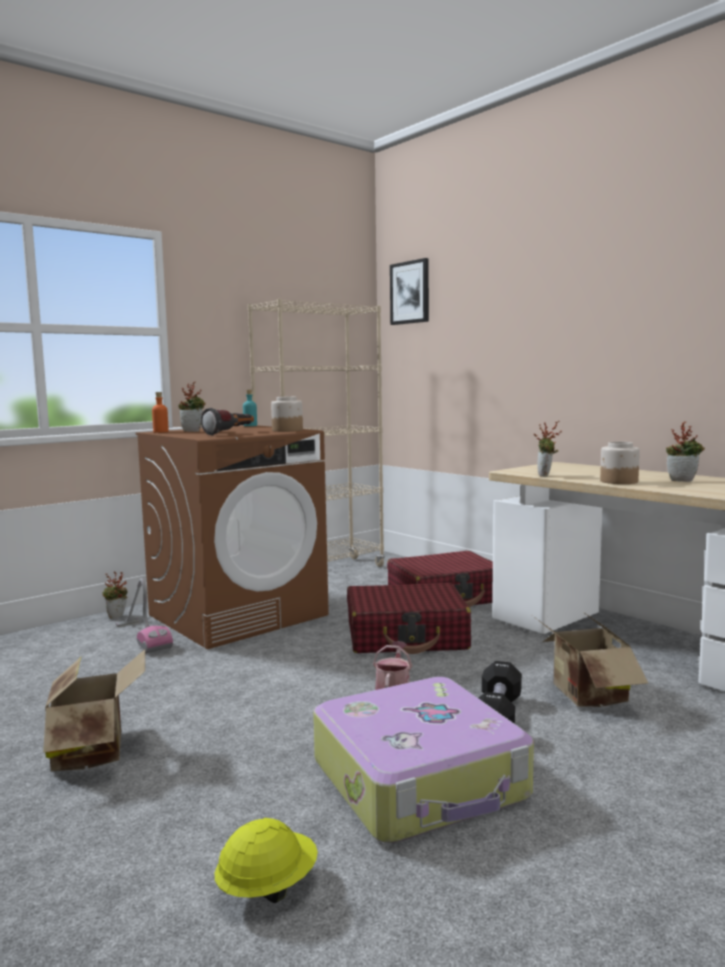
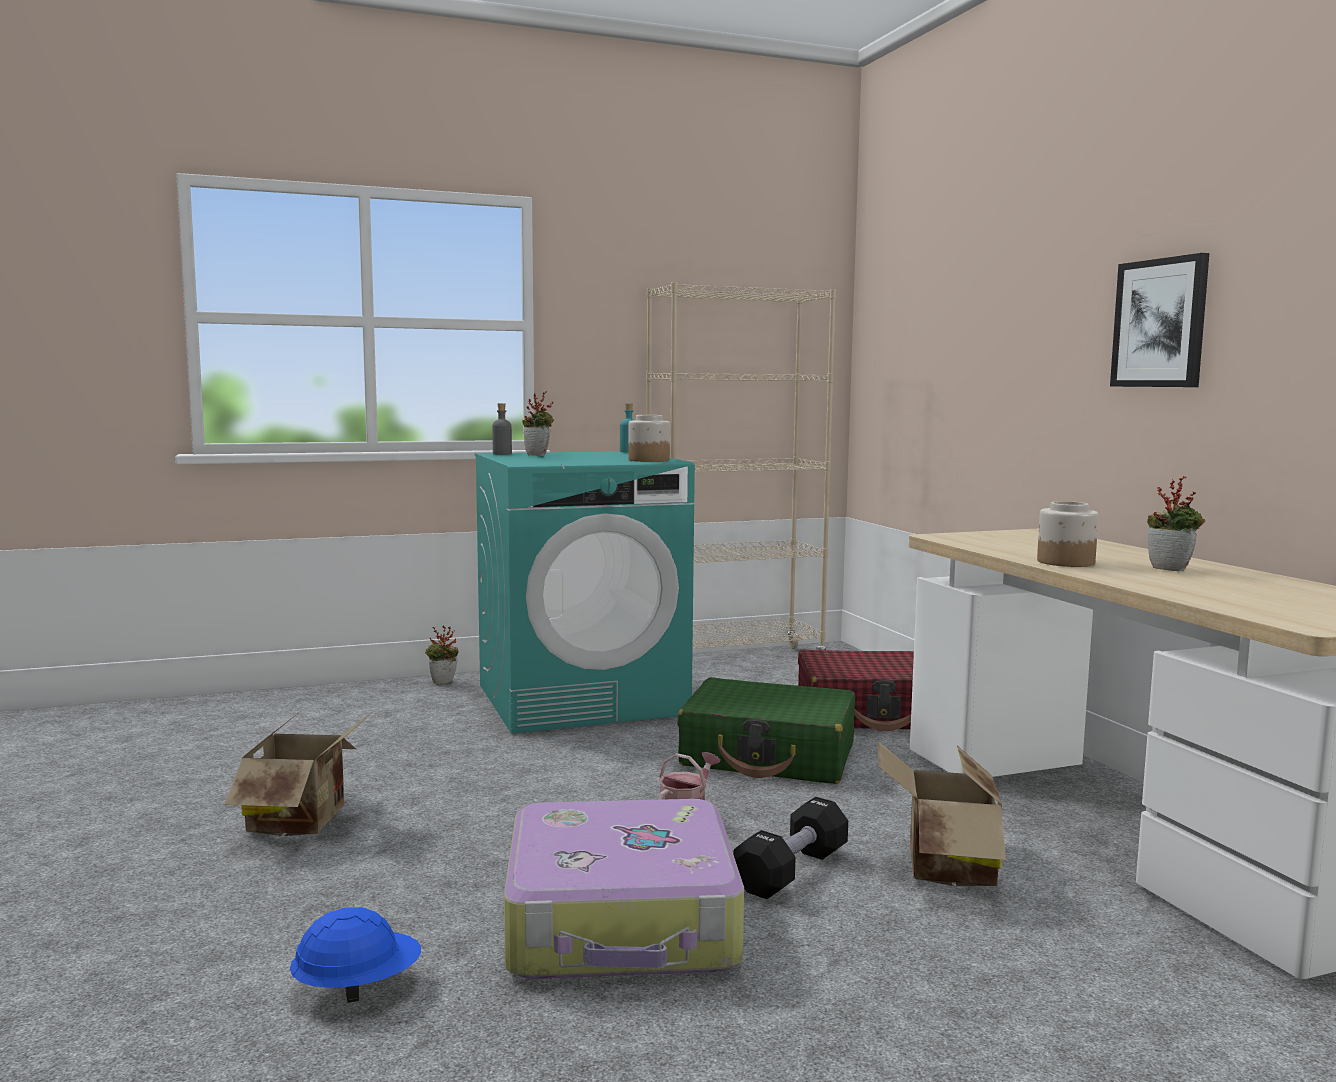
camera: 20 degrees right, 0 degrees up
(142, 636) = (452, 708): vacuum cleaner -> none
(161, 432) = (502, 454): orange bottle -> grey bottle
(230, 433) = (570, 460): flashlight -> none
(238, 615) = (582, 699): brown washing machine -> turquoise washing machine
(267, 887) = (357, 988): yellow hard hat -> blue hard hat
(407, 636) = (769, 755): red suitcase -> green suitcase
(410, 292) = (890, 269): picture -> picture (1160, 323)
(546, 475) = (977, 546): potted plant -> none

